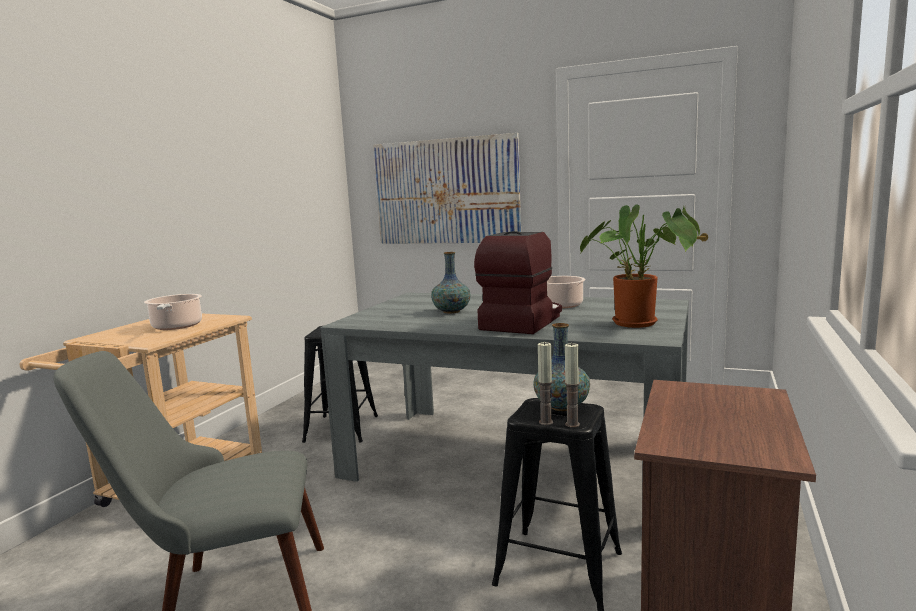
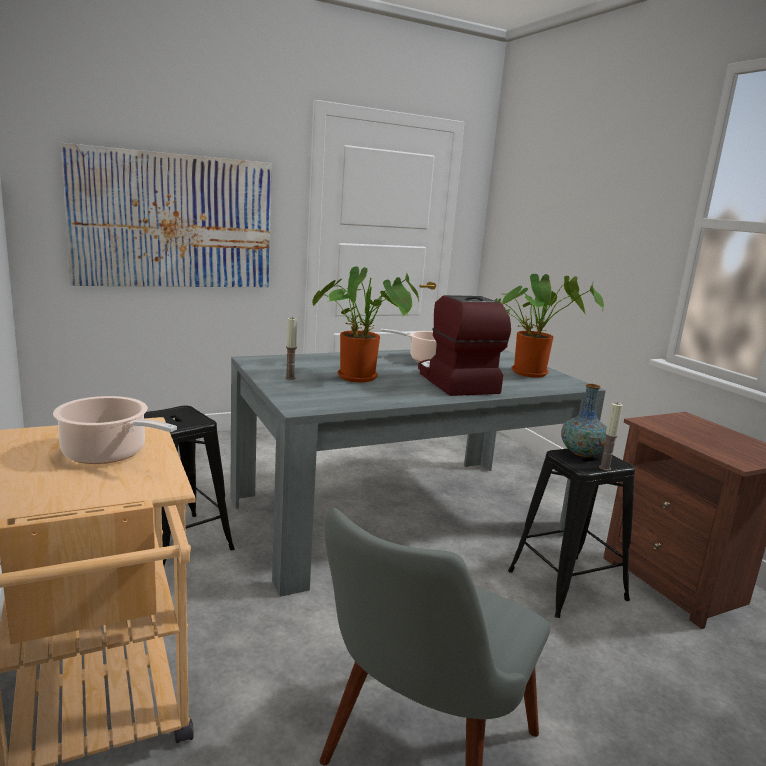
camera: 50 degrees left, 5 degrees up
(451, 311) = (362, 378): vase -> potted plant
(572, 424) = (619, 465): candle -> candle (290, 378)

